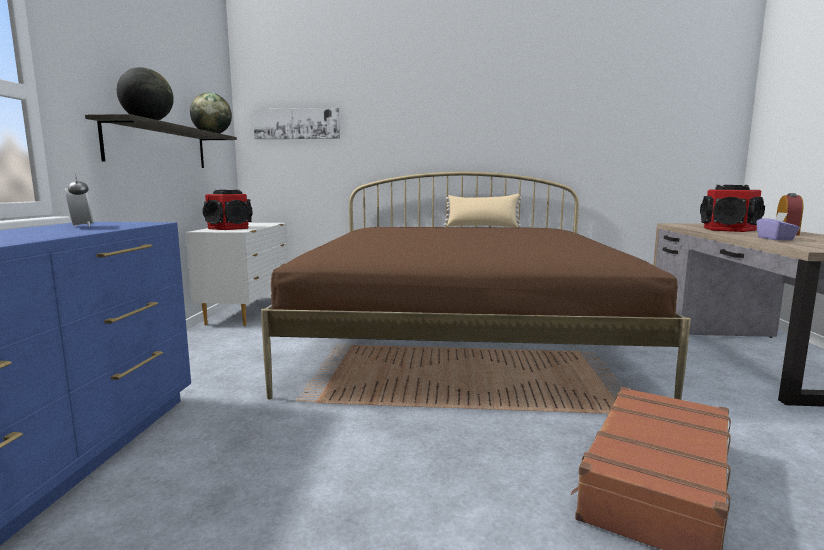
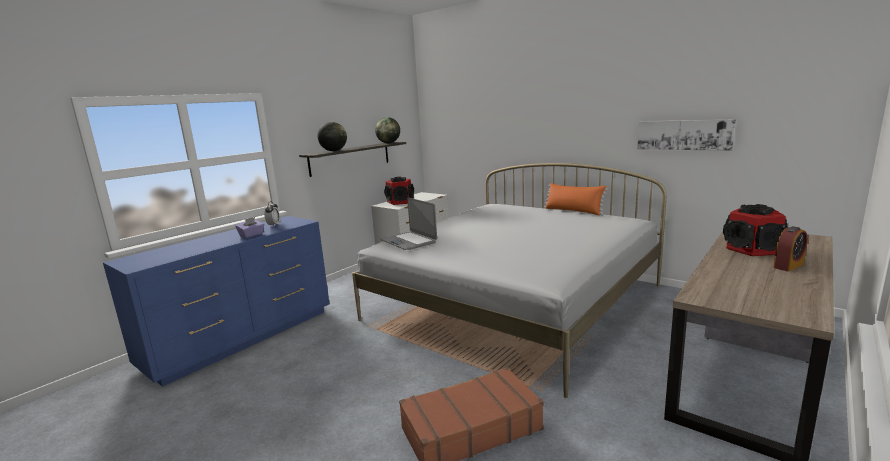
camera: 35 degrees right, 5 degrees up
(297, 124) = (454, 124): picture -> picture (684, 135)
(355, 250) = (409, 241): none -> laptop
(462, 338) = (515, 302): brown bed -> white bed
(482, 226) = (573, 211): beige pillow -> orange pillow
(775, 239) = (731, 274): purple tissue box -> purple tissue box (251, 235)

